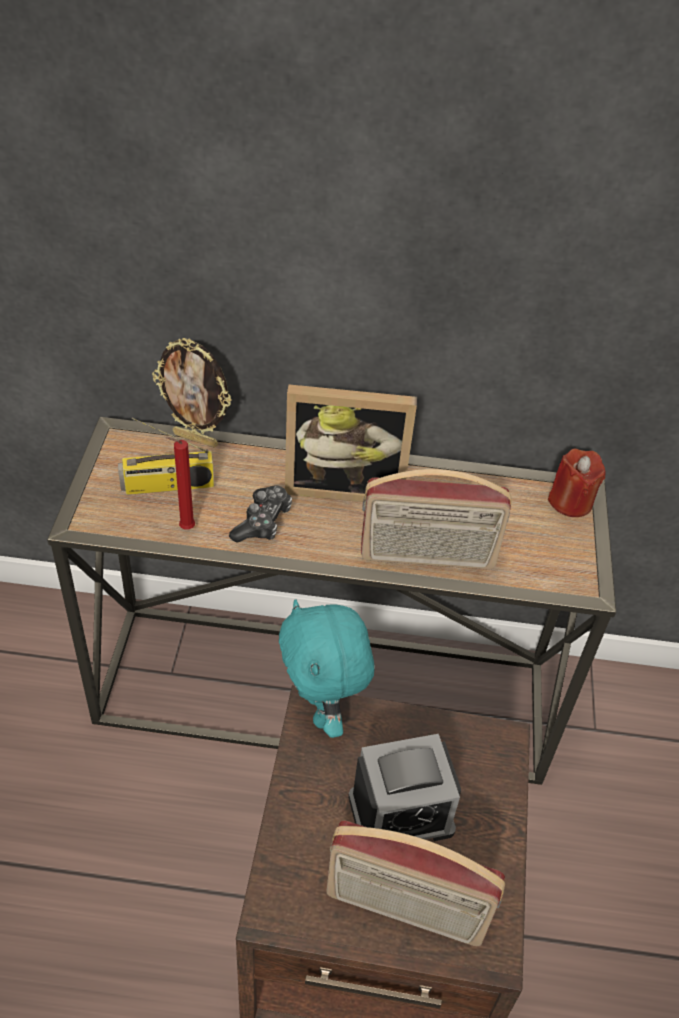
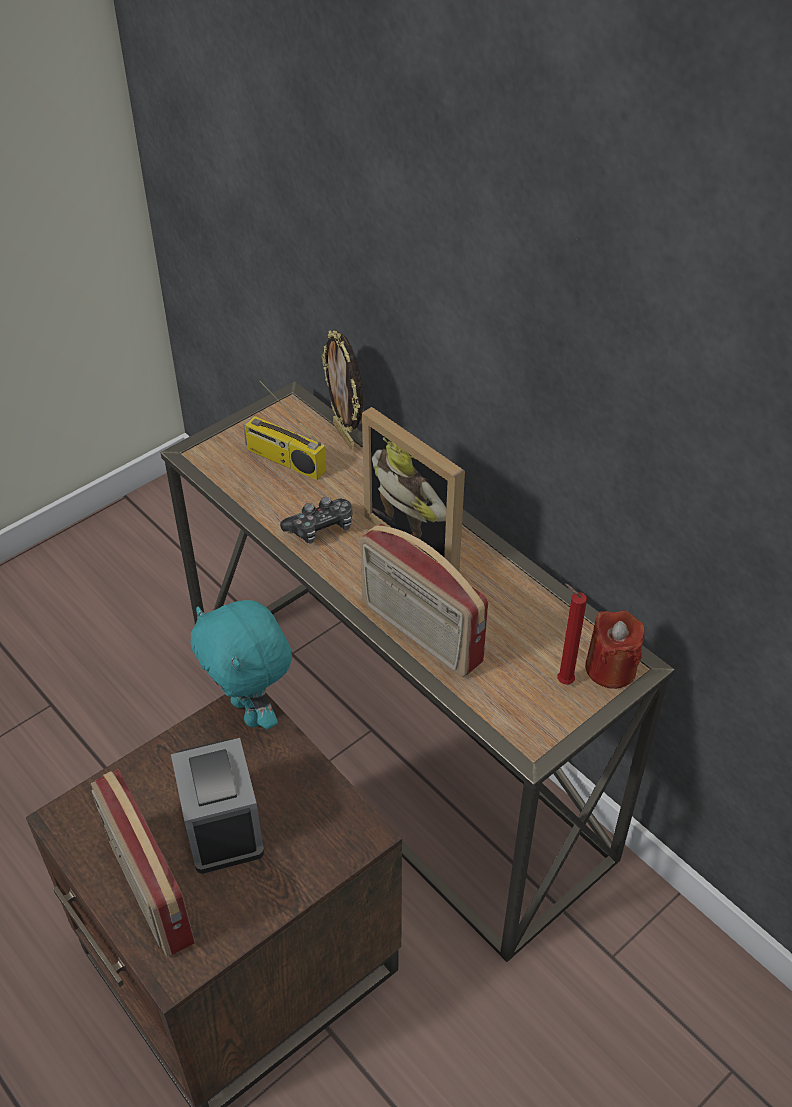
camera: 45 degrees right, 0 degrees up
(184, 528) = (260, 499): red candle -> red candle (562, 681)
(322, 711) = (251, 711): turquoise plush toy -> turquoise plush toy turned 60 degrees counterclockwise
(401, 814) = (222, 825): alarm clock -> alarm clock turned 135 degrees counterclockwise

